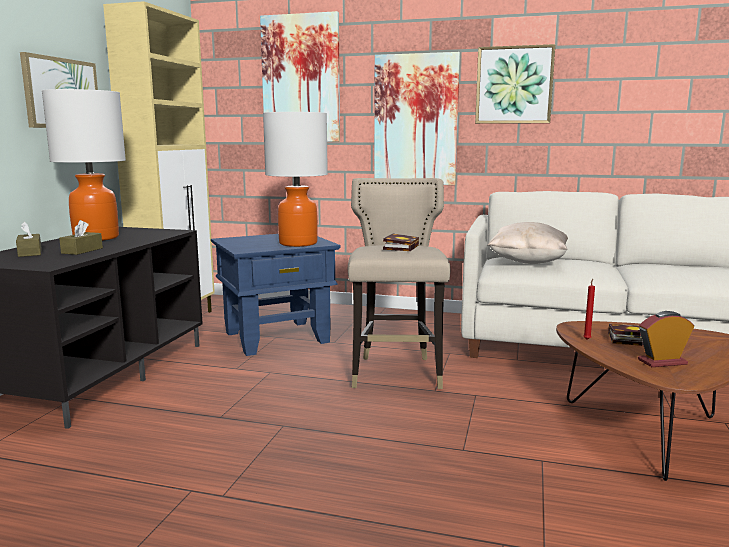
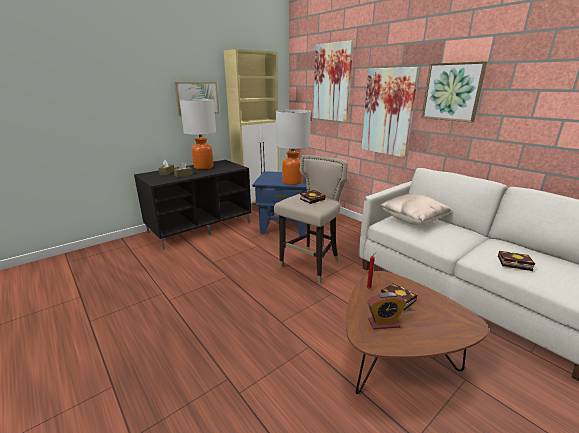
camera: 35 degrees right, 10 degrees up
(662, 362) = (383, 323): alarm clock -> alarm clock turned 150 degrees clockwise
(687, 275) = (513, 263): none -> book

